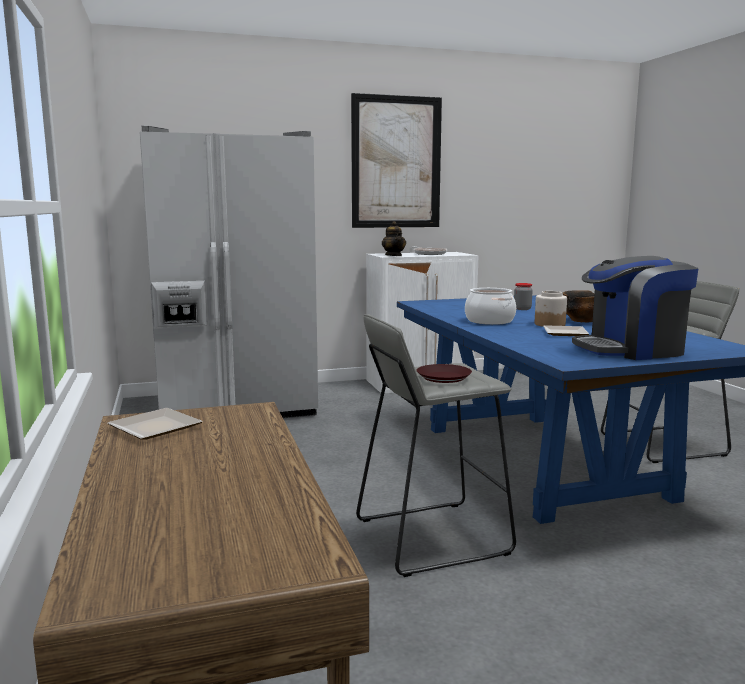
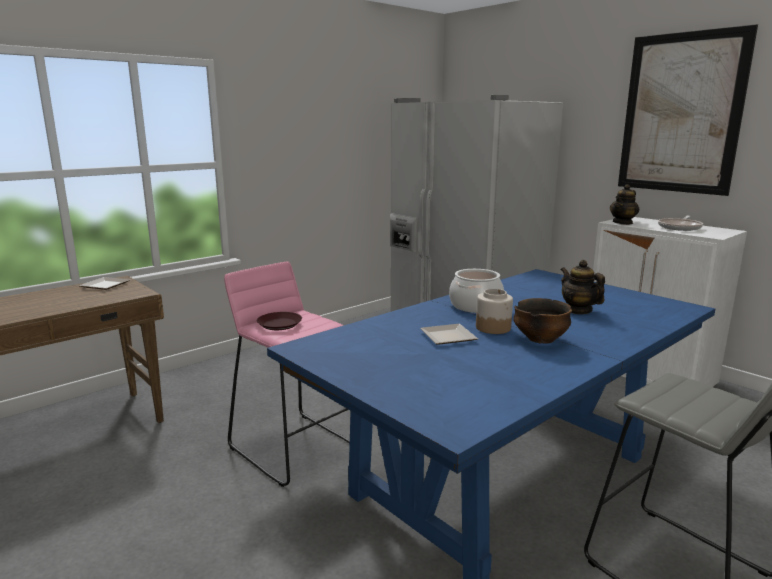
camera: 65 degrees right, 5 degrees up
(430, 536) = (294, 447): grey stool -> pink stool
(522, 309) = (578, 310): jar -> teapot
(631, 350) = (386, 368): coffee machine -> none

